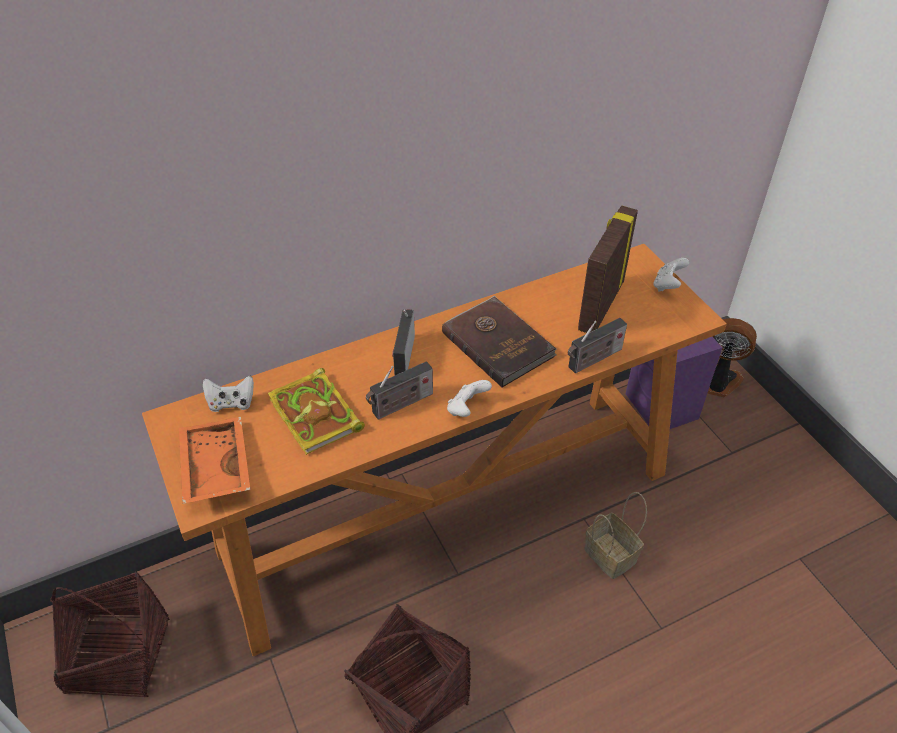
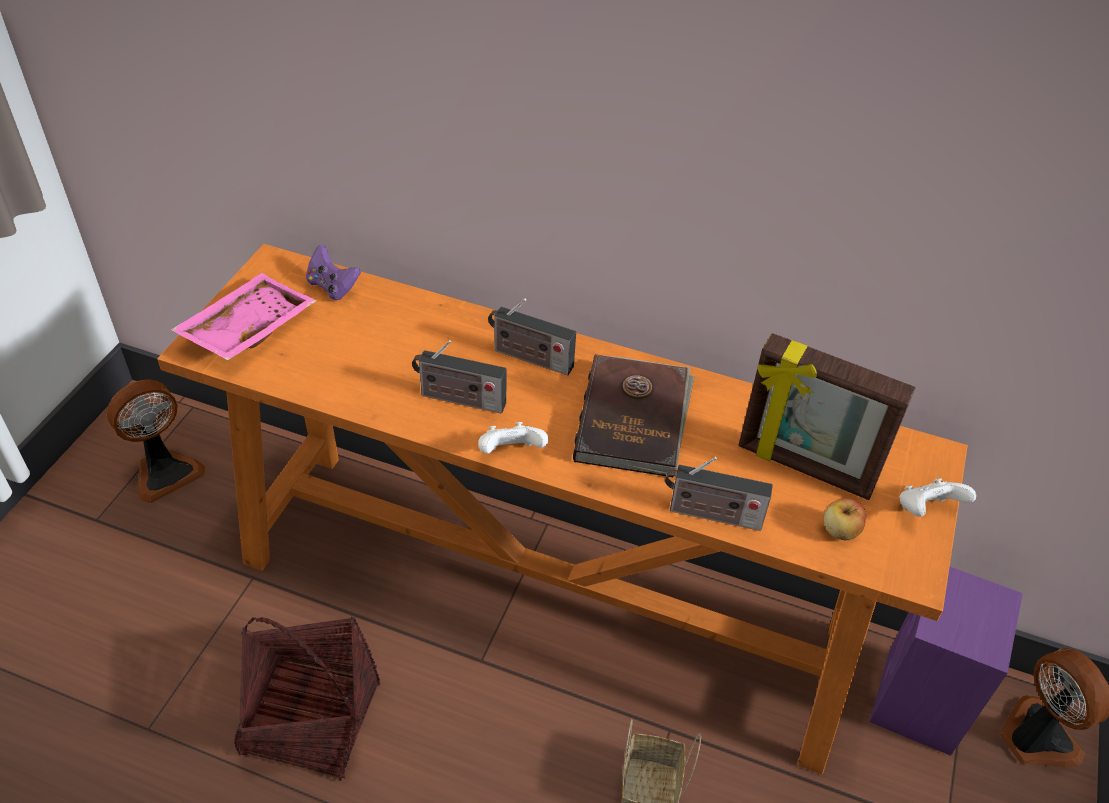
camera: 45 degrees right, 0 degrees up
(118, 655) = (165, 472): basket -> fan
(214, 468) = (247, 328): orange tray -> pink tray
(231, 403) = (332, 287): white game controller -> purple game controller
(317, 415) = (379, 351): book -> none
(404, 354) = (529, 358): radio -> radio turned 120 degrees counterclockwise
(599, 305) = (805, 467): picture frame -> picture frame turned 135 degrees counterclockwise
(650, 322) = (840, 531): none -> apple

